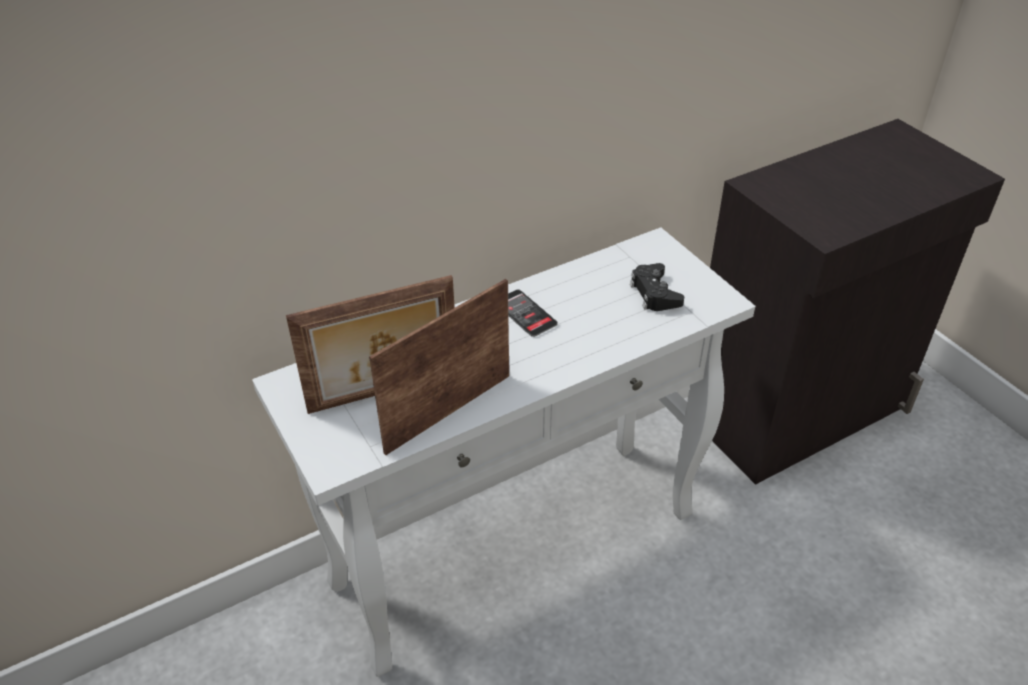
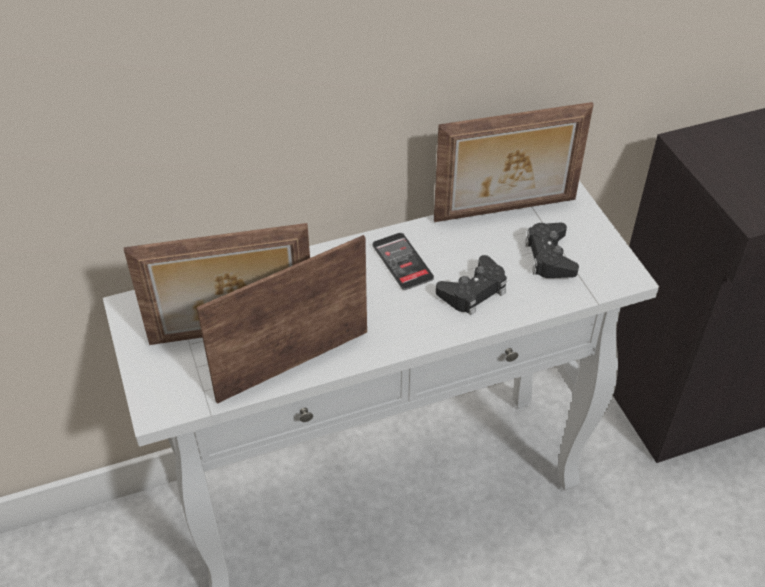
camera: 10 degrees right, 5 degrees up
(595, 330) = (473, 291): none -> black game controller
(606, 261) = (506, 211): none -> picture frame

